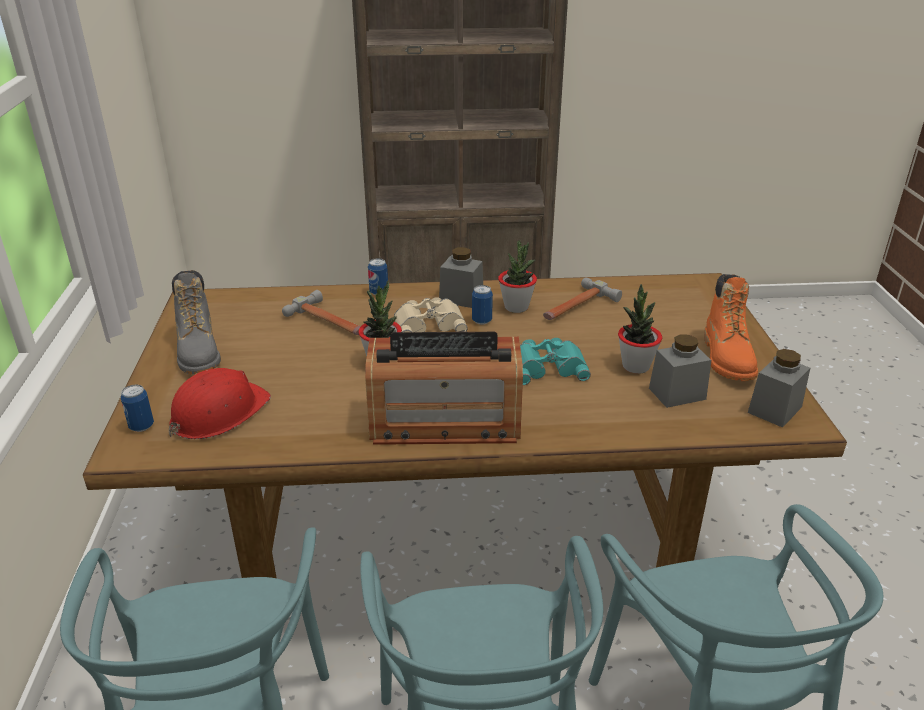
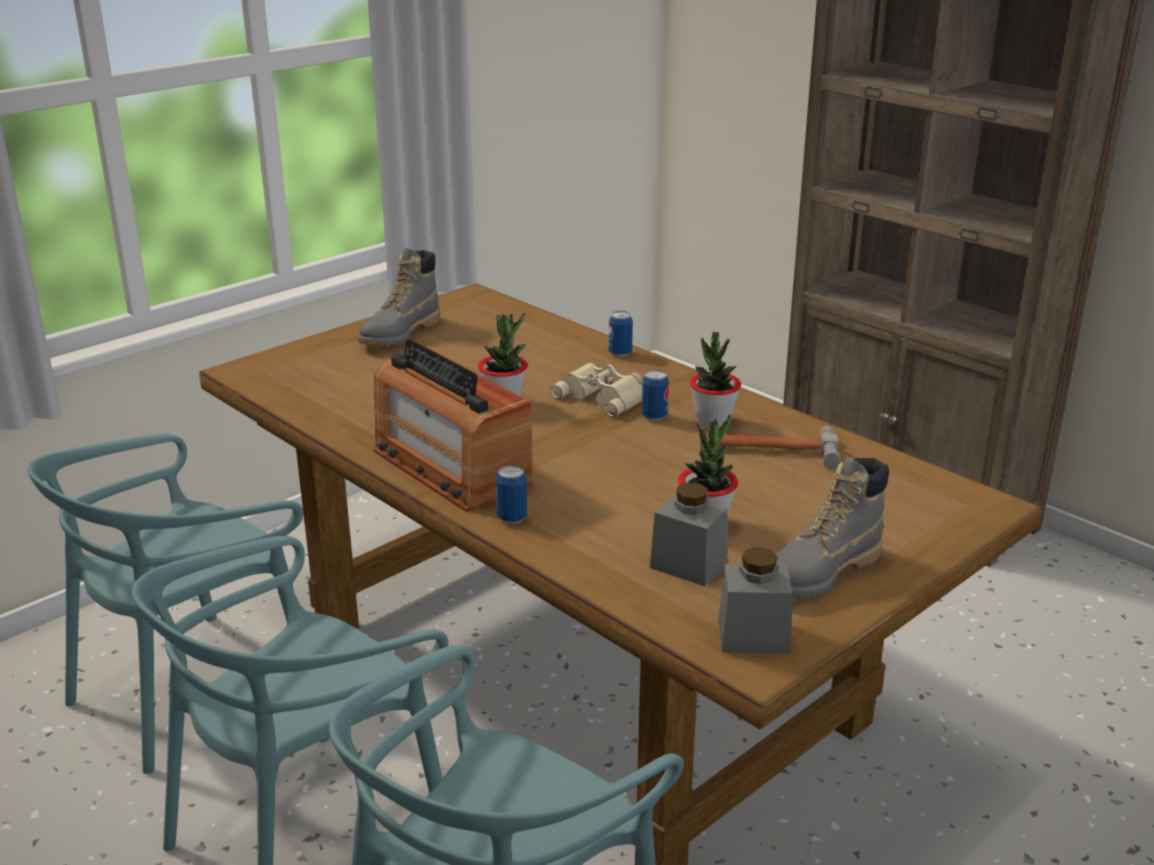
camera: 50 degrees right, 5 degrees down
(141, 426) = (276, 361): can -> can (512, 518)
(218, 413) = (331, 377): red hard hat -> none
(329, 322) = (530, 356): hammer -> none
(461, 298) = (679, 391): grey jar -> none
(547, 366) = (623, 479): turquoise binoculars -> none
(727, 358) = (820, 573): orange boot -> grey boot

